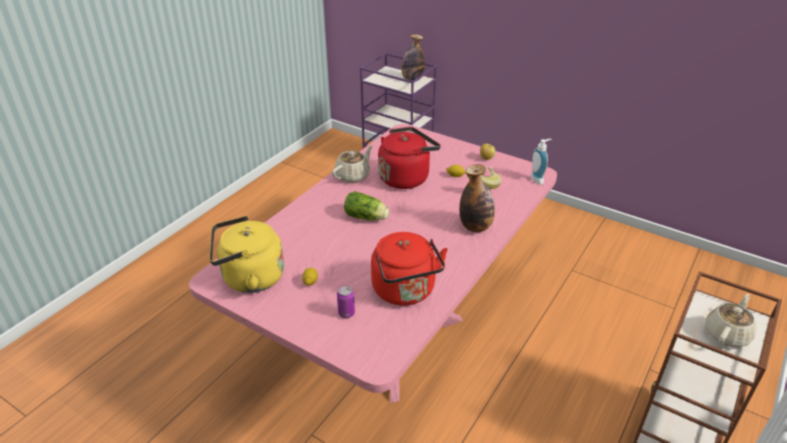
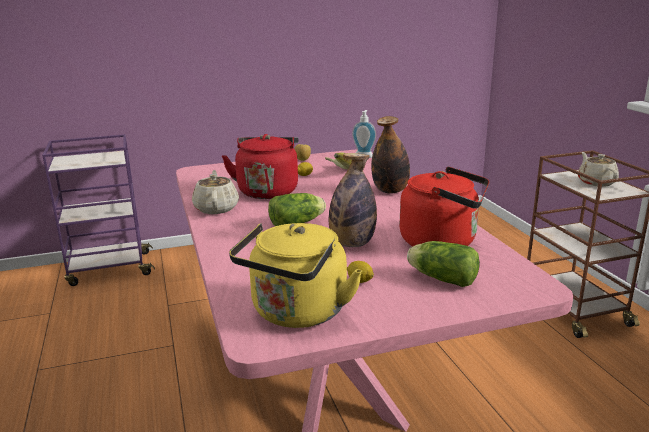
camera: 50 degrees left, 15 degrees down
(346, 313) = (440, 278): can -> lettuce
(412, 79) = (105, 156): bottle -> bottle (352, 244)

